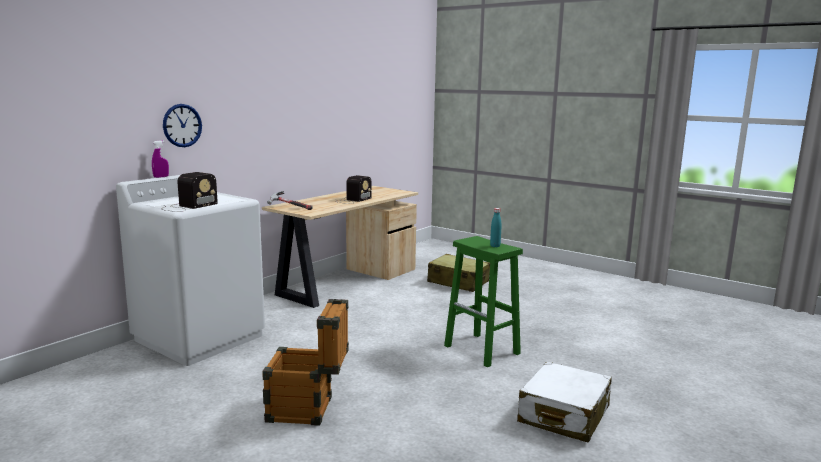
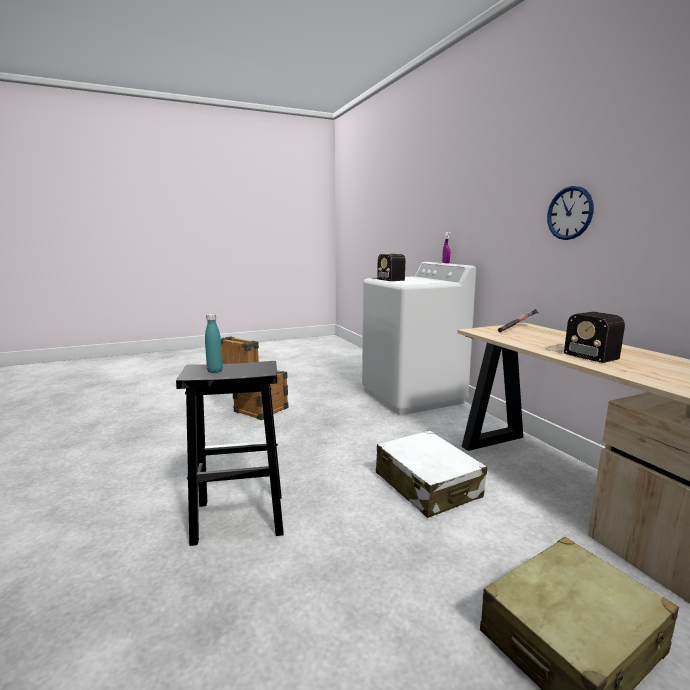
camera: 120 degrees right, 0 degrees up
(182, 125) = (471, 219): wall clock -> wall clock (569, 213)
(483, 350) = (237, 518): green stool -> black stool
(564, 415) = (67, 506): white suitcase -> white suitcase (427, 485)

